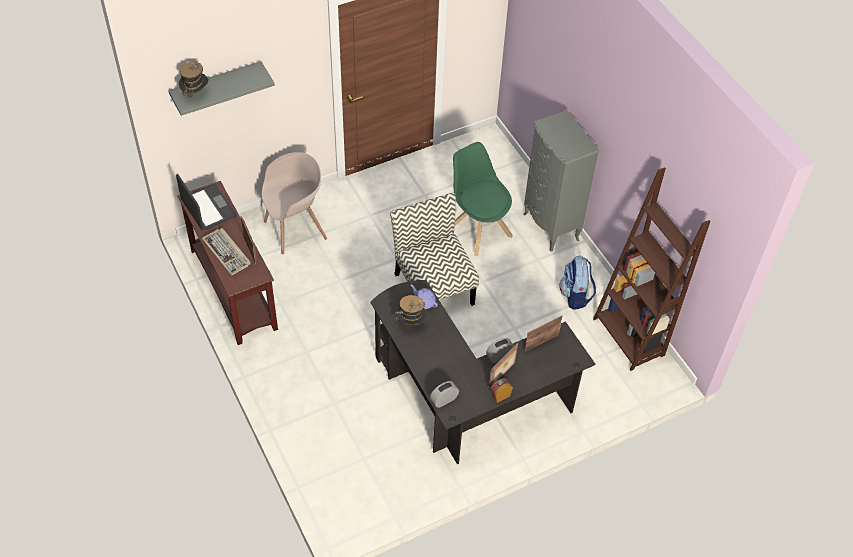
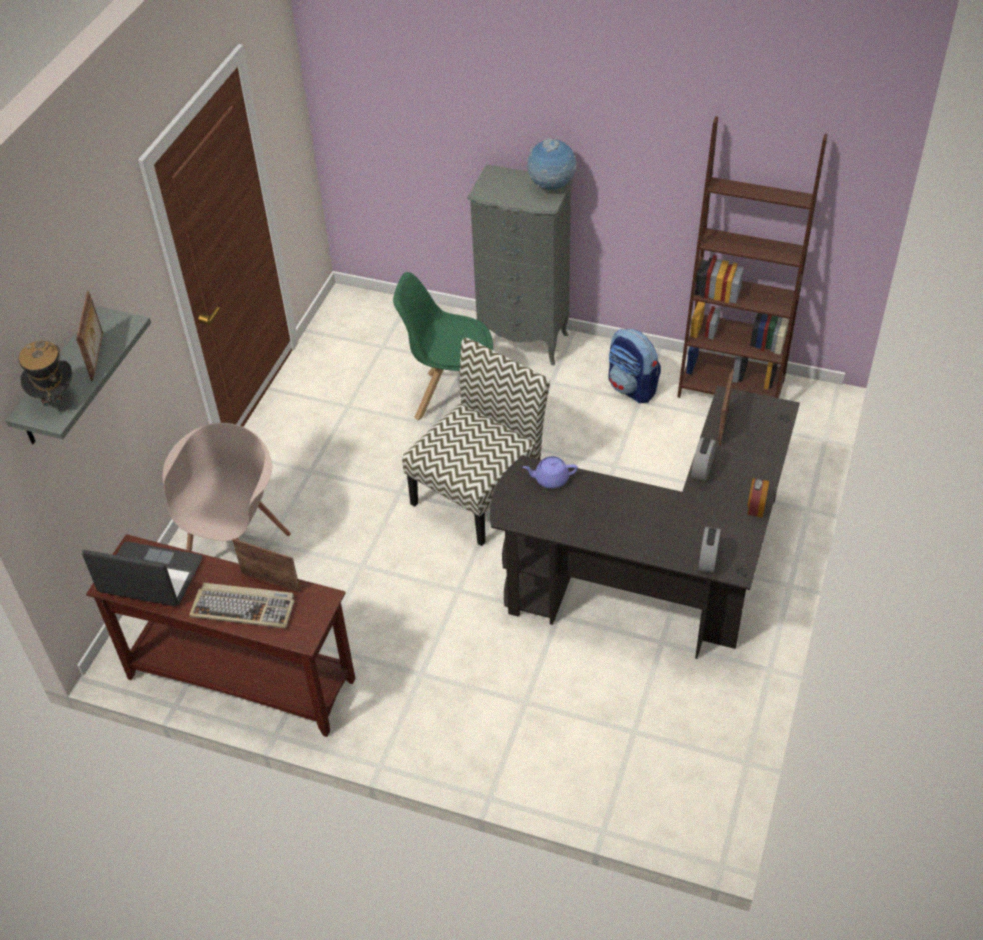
camera: 40 degrees left, 5 degrees down
(411, 323) = (566, 512): hat -> none
(433, 288) = (478, 492): chair -> chair turned 105 degrees clockwise
(502, 375) = (730, 486): picture frame -> picture frame (98, 357)
(582, 147) = (551, 187): none -> globe

